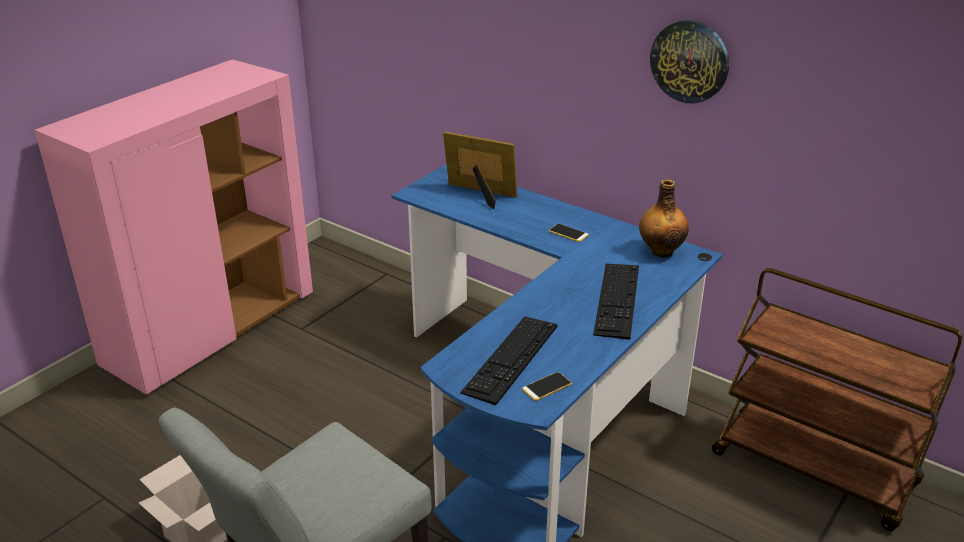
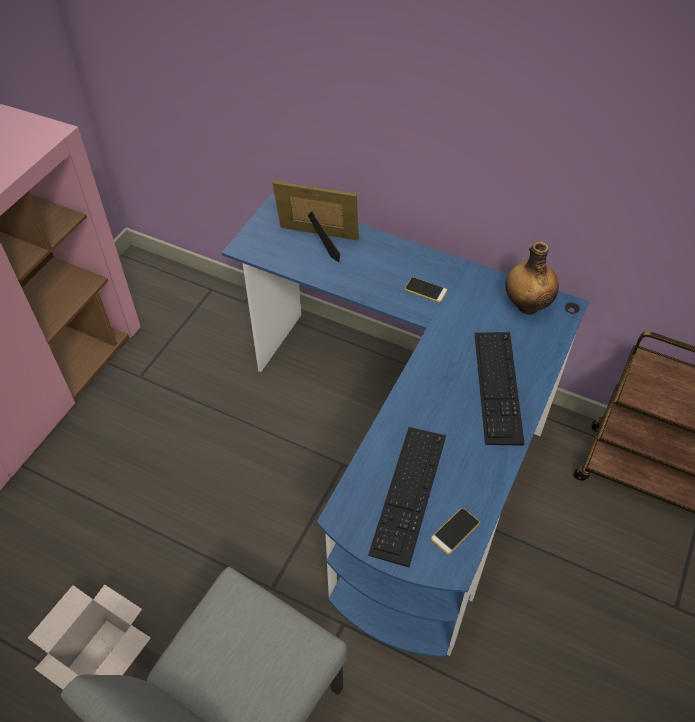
camera: 10 degrees left, 20 degrees up
(690, 61) = (569, 114): wall clock -> none

